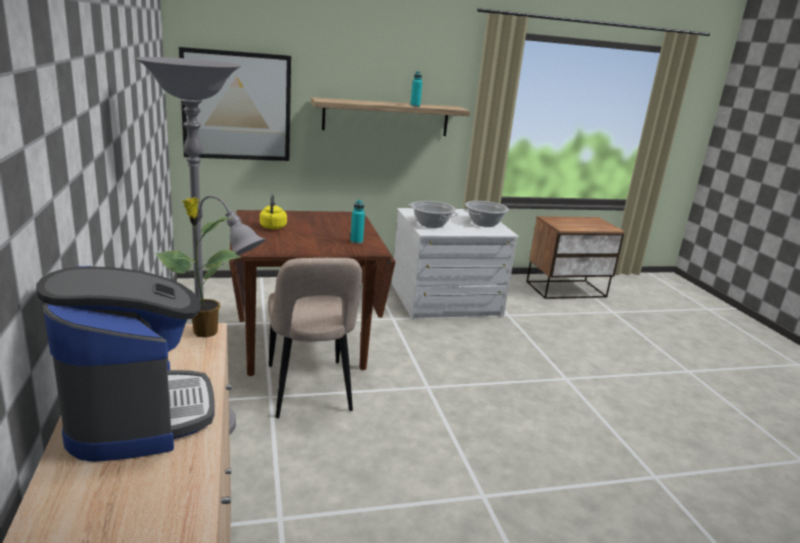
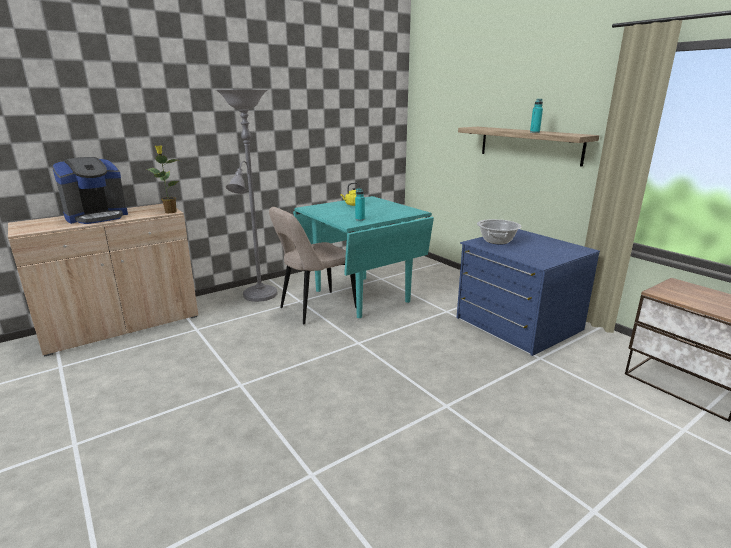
camera: 70 degrees right, 0 degrees up
(237, 106) = (436, 133): picture -> none
(303, 349) = (362, 295): brown dining table -> turquoise dining table
(445, 300) = (517, 324): white dresser -> blue dresser
(484, 223) = (549, 255): cooking pot -> none

